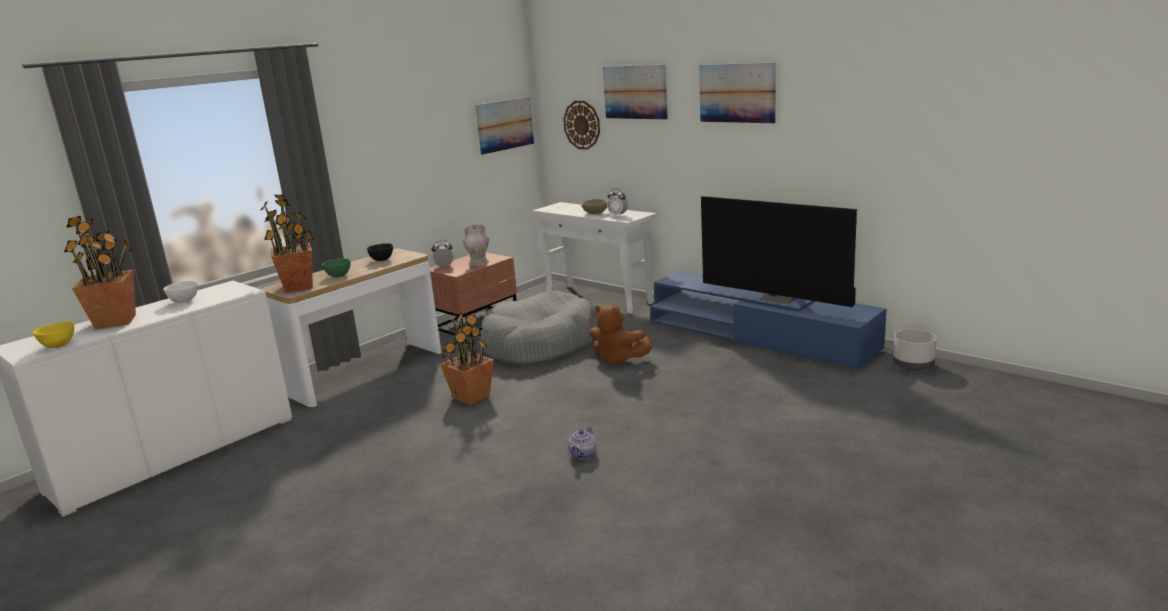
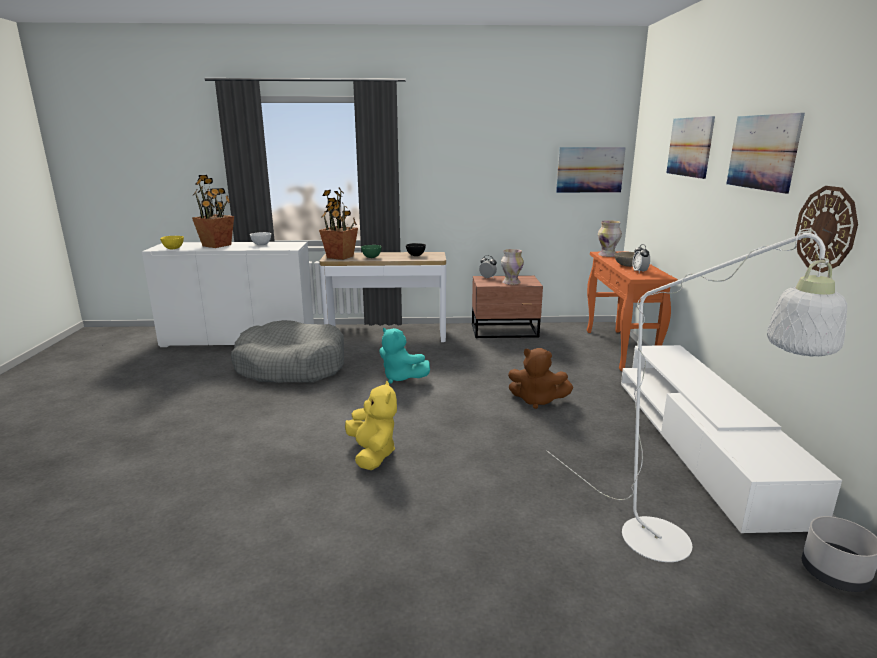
camera: 45 degrees right, 0 degrees up
(471, 396) = (401, 378): potted plant -> turquoise plush toy
(539, 344) = (510, 363): grey dog bed -> grey dog bed (291, 366)
(556, 209) = (607, 255): none -> vase
(582, 125) = (653, 178): wall clock -> wall clock (826, 229)
(583, 454) = (372, 454): teapot -> yellow plush toy
(599, 299) = (620, 349): white console table -> orange console table
(617, 359) = (537, 400): brown plush toy -> brown plush toy turned 60 degrees counterclockwise
(758, 336) = (699, 442): blue tv stand -> white tv stand
(778, 298) = (719, 408): television -> none
(844, 395) = (671, 549): none -> white floor lamp

